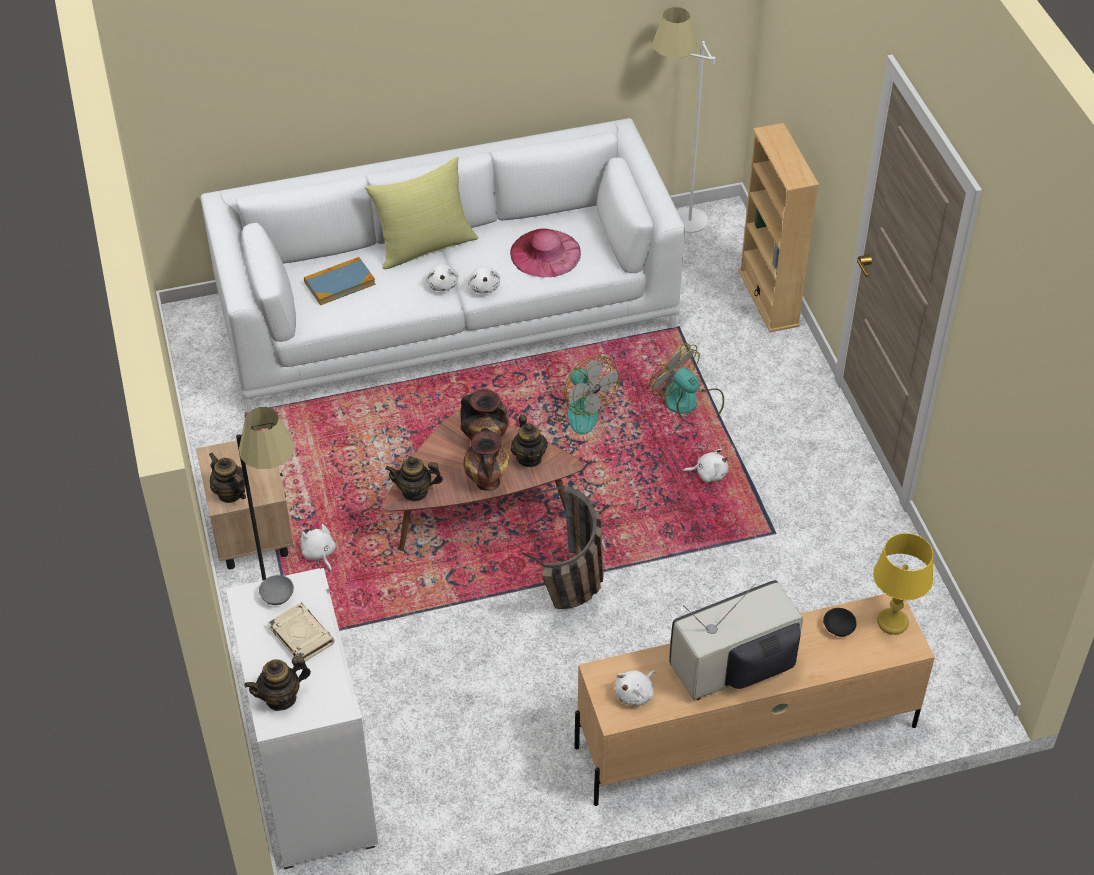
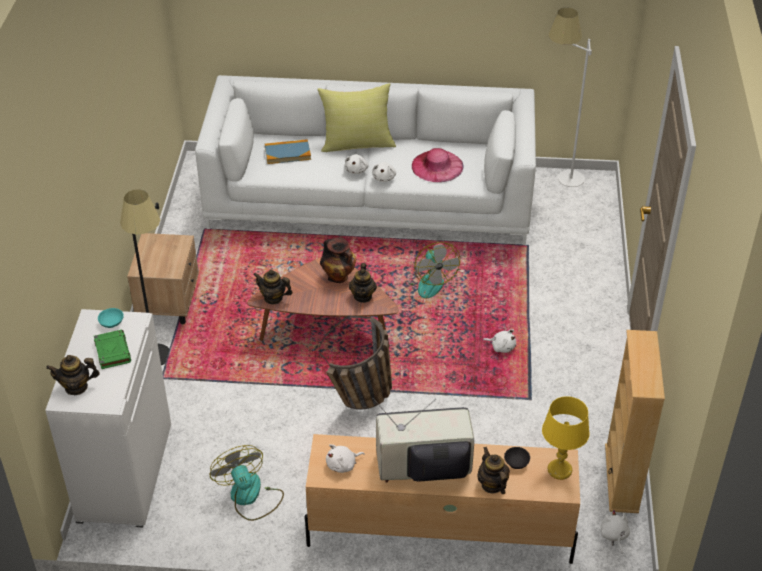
camera: 20 degrees right, 5 degrees down
(230, 493) = (147, 265): teapot -> teapot (492, 485)
(278, 596) = (112, 323): grey bowl -> turquoise bowl
(301, 635) = (112, 351): beige book -> green book
(319, 554) = (205, 328): white plush toy -> white plush toy (614, 536)
(487, 482) = (325, 304): vase -> none
(688, 404) = (509, 297): fan -> fan (250, 497)
(768, 298) = (603, 242): beige bookcase -> beige bookcase (621, 478)

